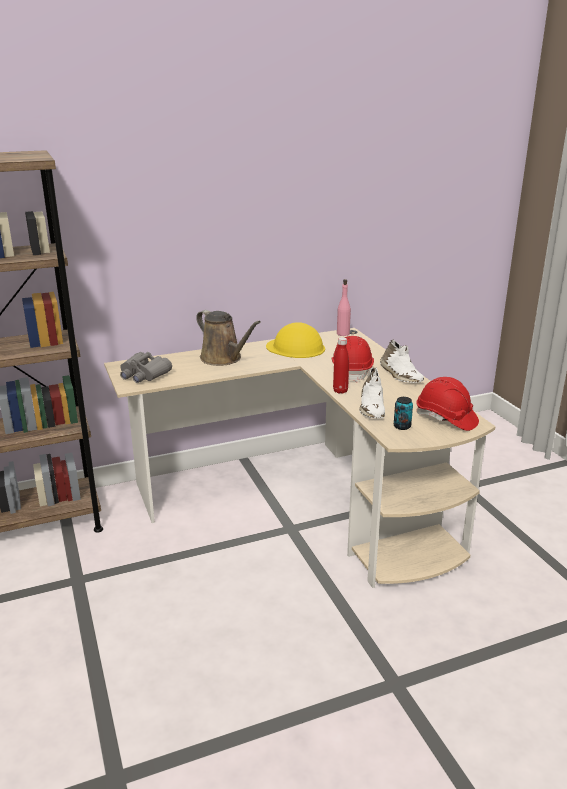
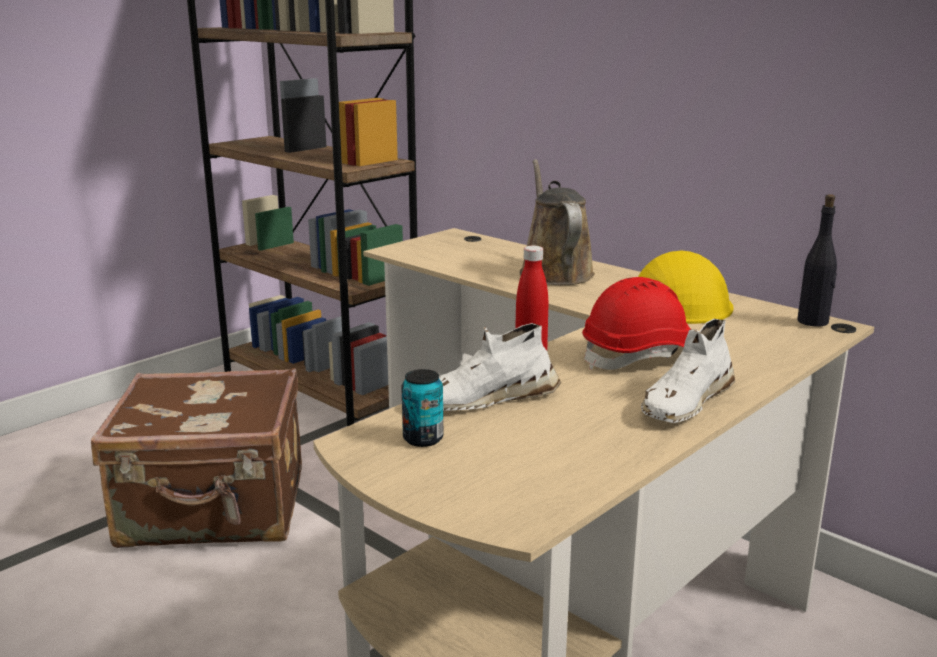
camera: 65 degrees right, 5 degrees down
(127, 602) = (215, 509): none -> brown suitcase
(143, 374) = (436, 247): grey binoculars -> none
(223, 359) = (554, 272): brown watering can -> brown watering can turned 150 degrees clockwise
(343, 334) = (813, 322): pink bottle -> black bottle
(446, 418) = (507, 481): red hard hat -> none

